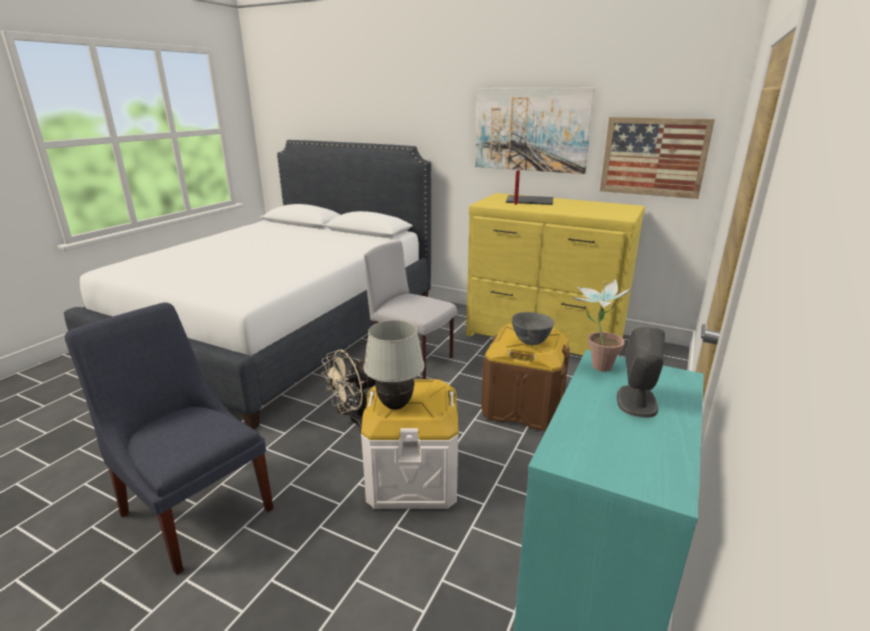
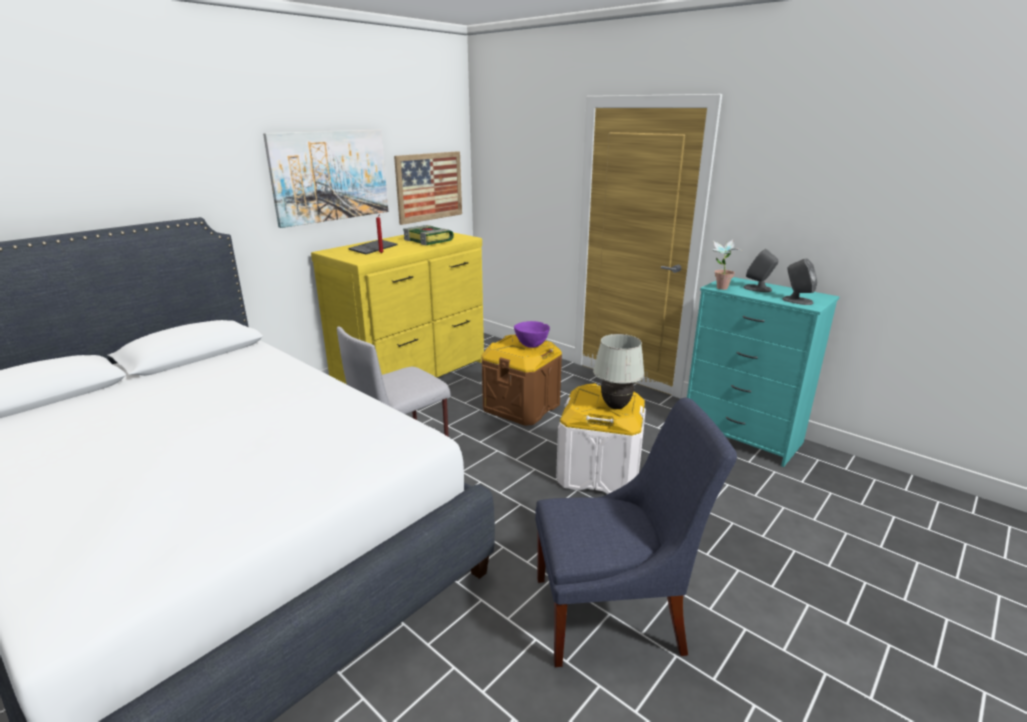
camera: 75 degrees left, 0 degrees up
(195, 507) = (615, 613): blue chair -> blue chair turned 150 degrees counterclockwise
(356, 421) = (503, 495): beige fan -> none
(531, 342) = (531, 345): grey bowl -> purple bowl
(585, 209) = (429, 240): none -> book
(588, 442) = (797, 300): none -> grey speaker

